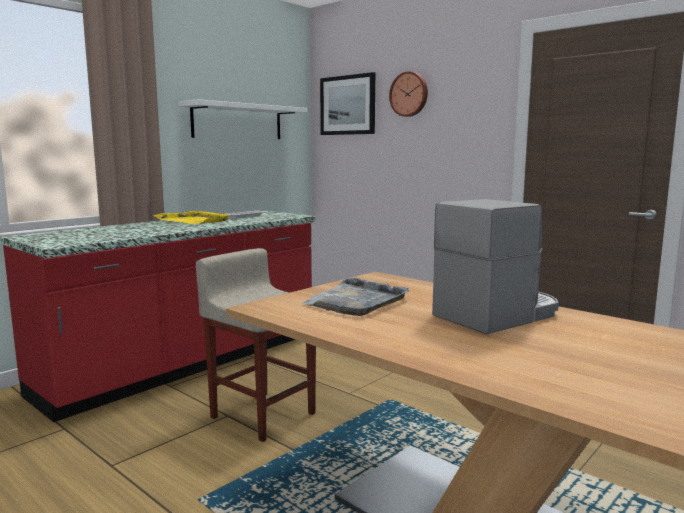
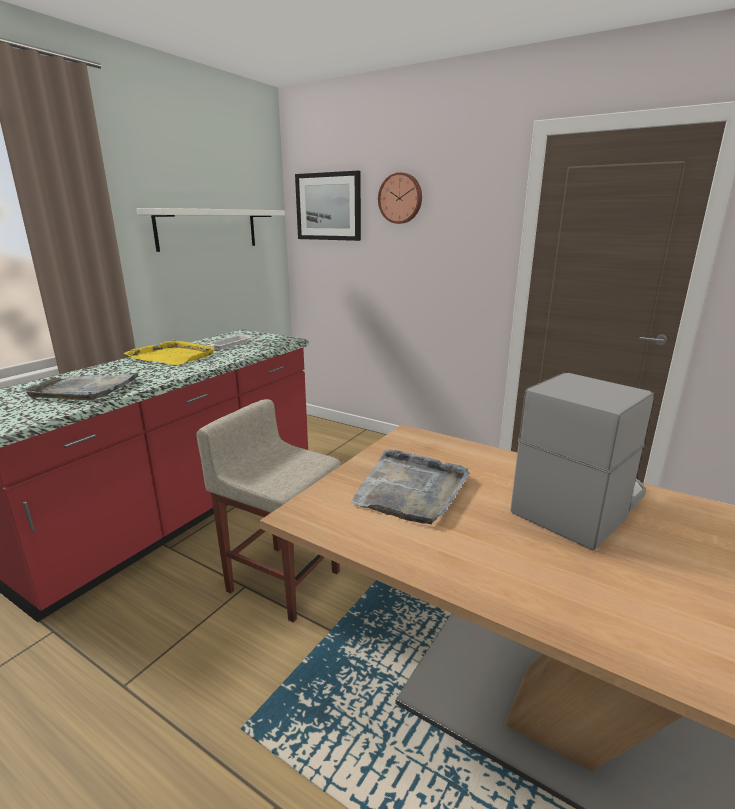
camera: 10 degrees left, 10 degrees up
(117, 232) = (85, 389): none -> grey tray

